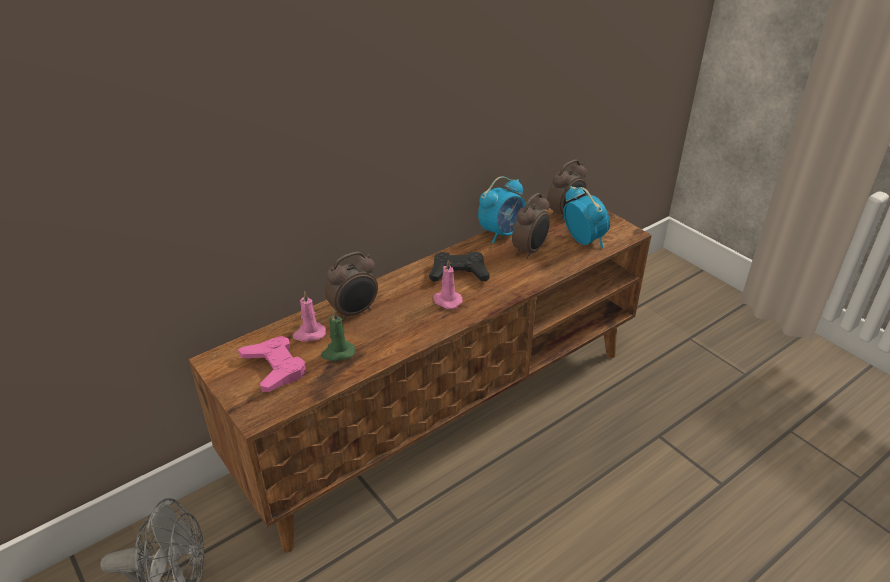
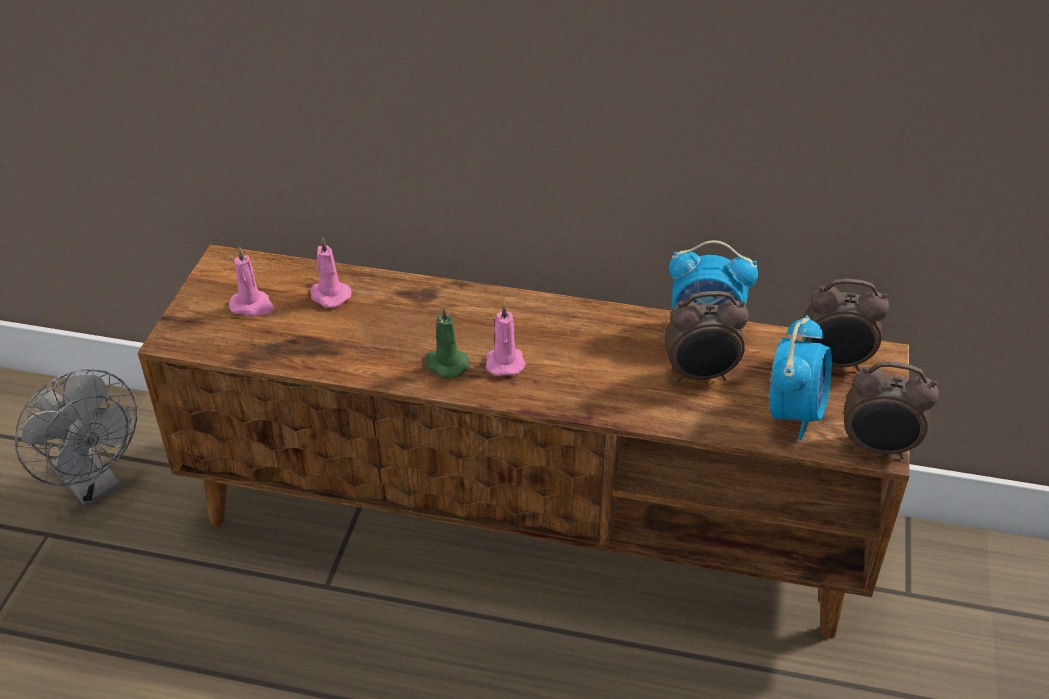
camera: 50 degrees right, 5 degrees up
(274, 368) = (252, 306): pink game controller -> pink candle
(337, 353) = (320, 334): green candle -> green candle (445, 364)
(354, 312) = (400, 304): alarm clock -> alarm clock (878, 448)
(458, 272) = (572, 340): black game controller -> none

